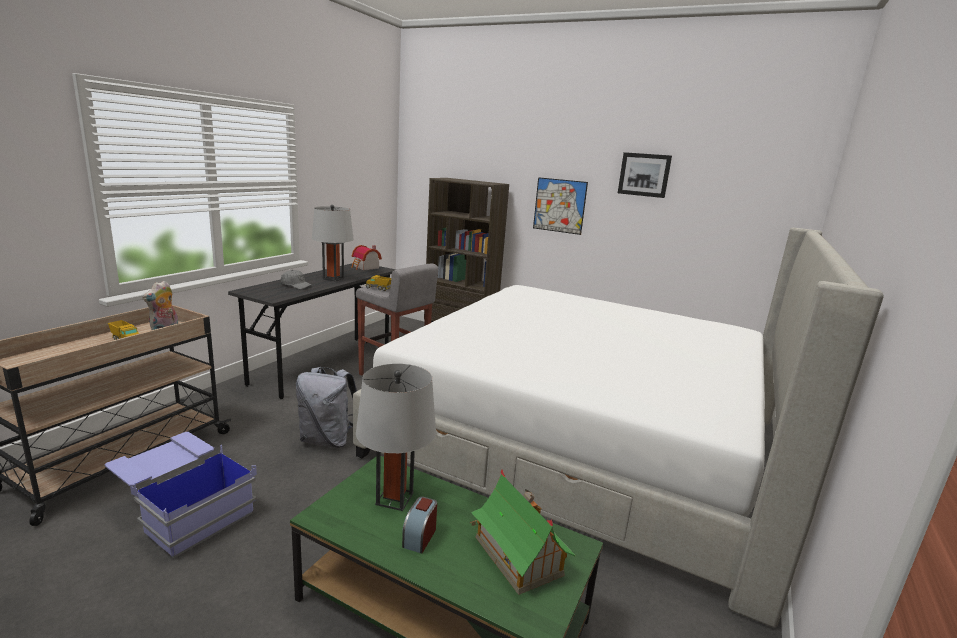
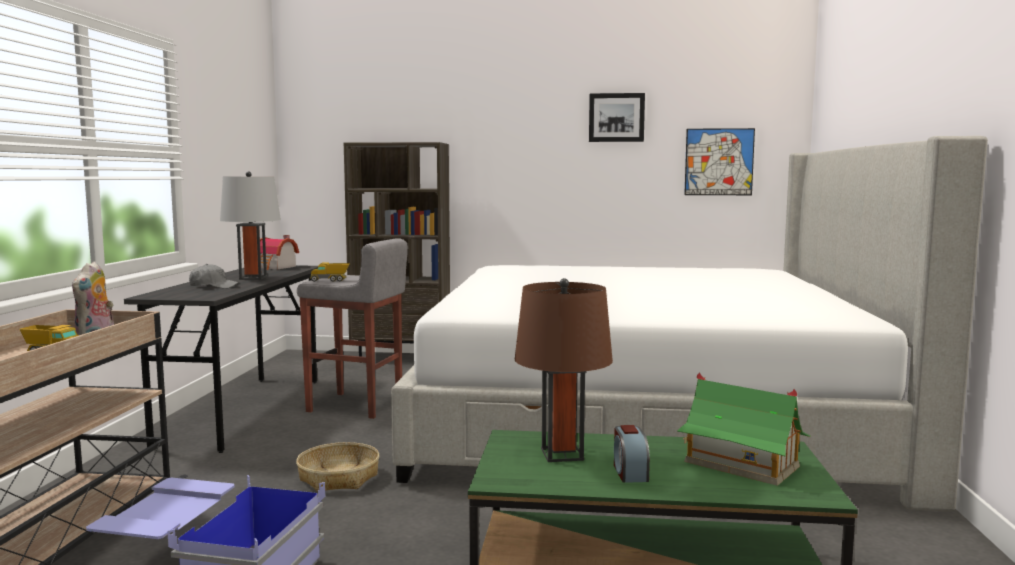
camera: 20 degrees left, 10 degrees down
(327, 440) = (339, 477): grey backpack -> basket
(394, 499) = (562, 454): grey table lamp -> brown table lamp
(559, 205) = (517, 165): picture -> picture (719, 162)

